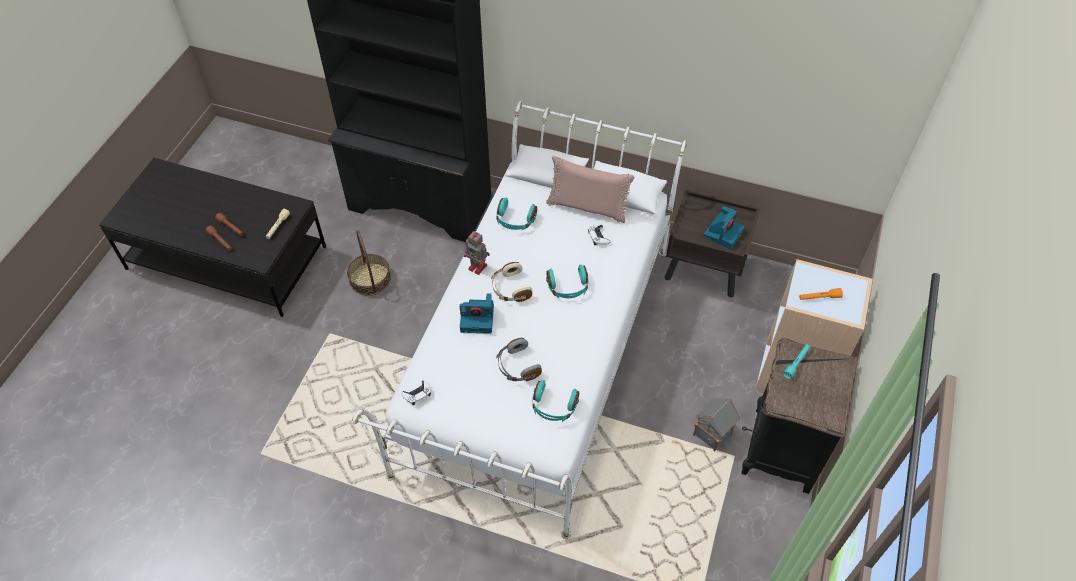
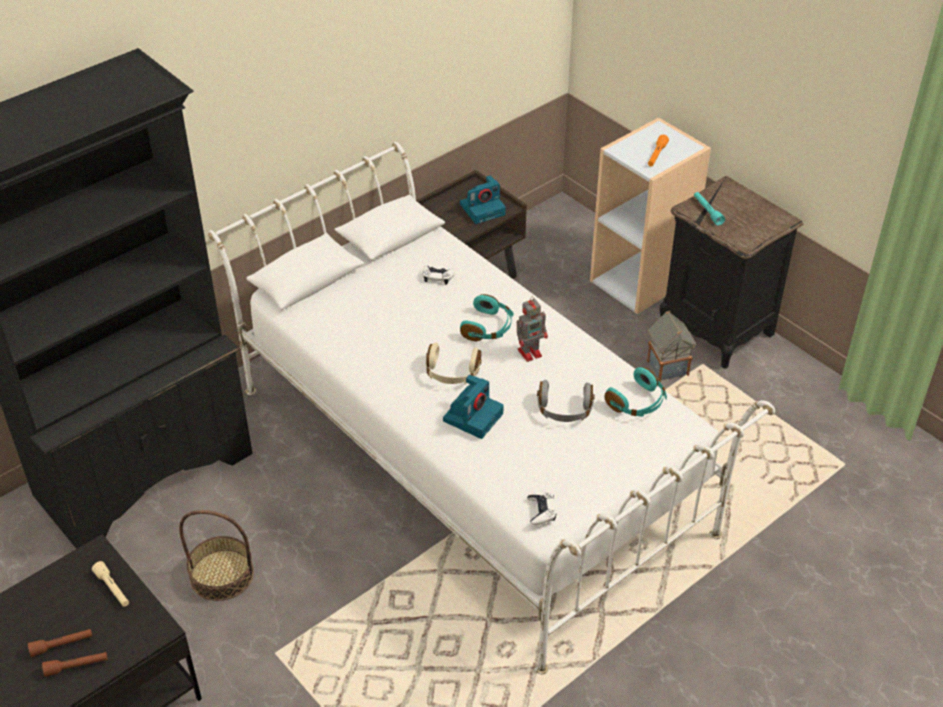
camera: 60 degrees left, 10 degrees down
(478, 267) = (398, 388): toy robot -> toy robot (530, 352)
(515, 220) = (355, 330): turquoise headphones -> none
(587, 207) = (388, 267): beige pillow -> none
(723, 233) = (483, 209): camera -> camera turned 90 degrees clockwise

